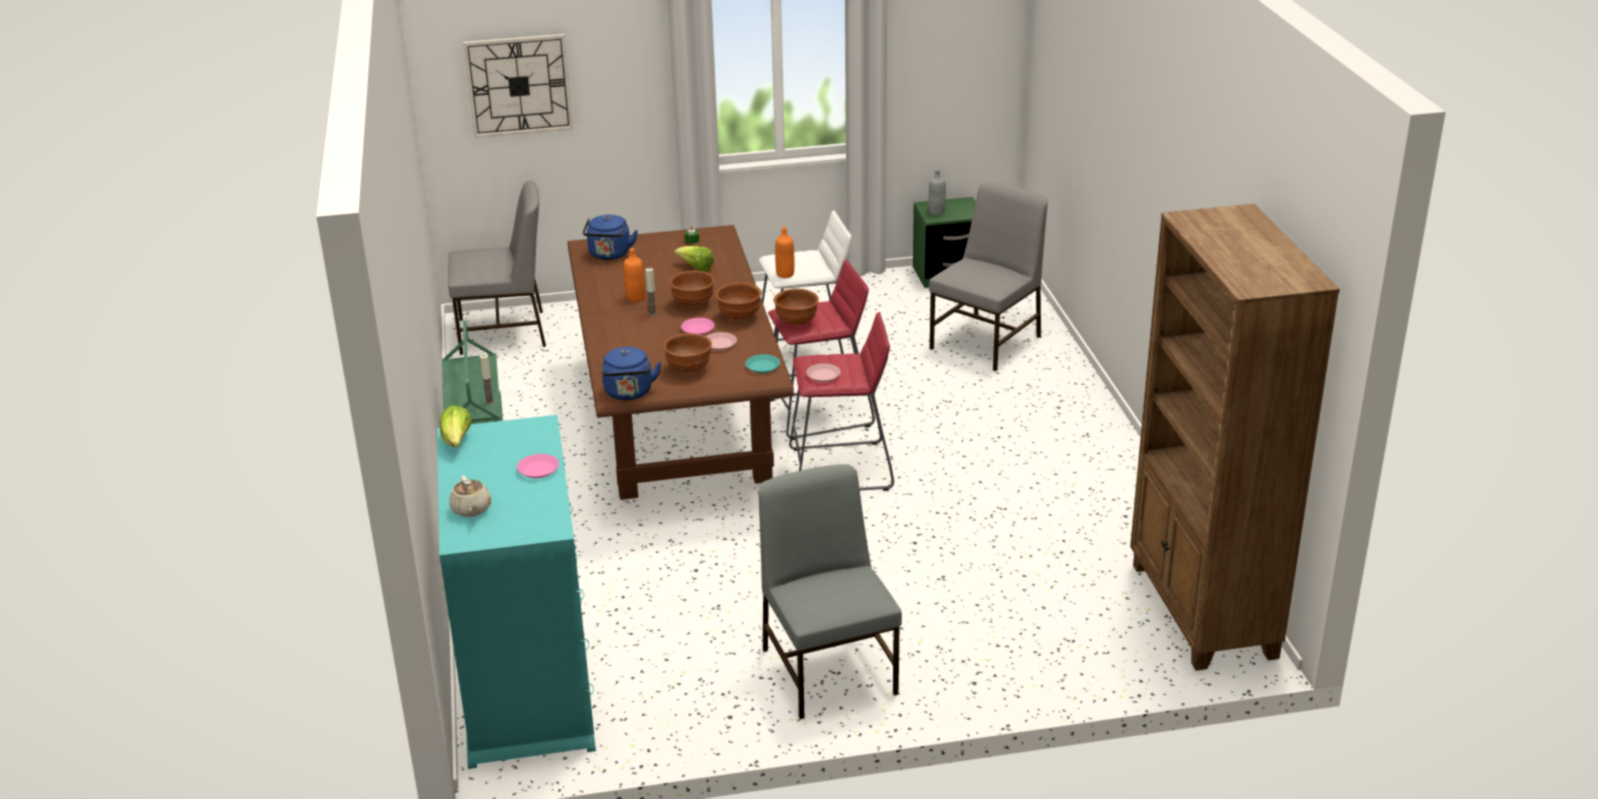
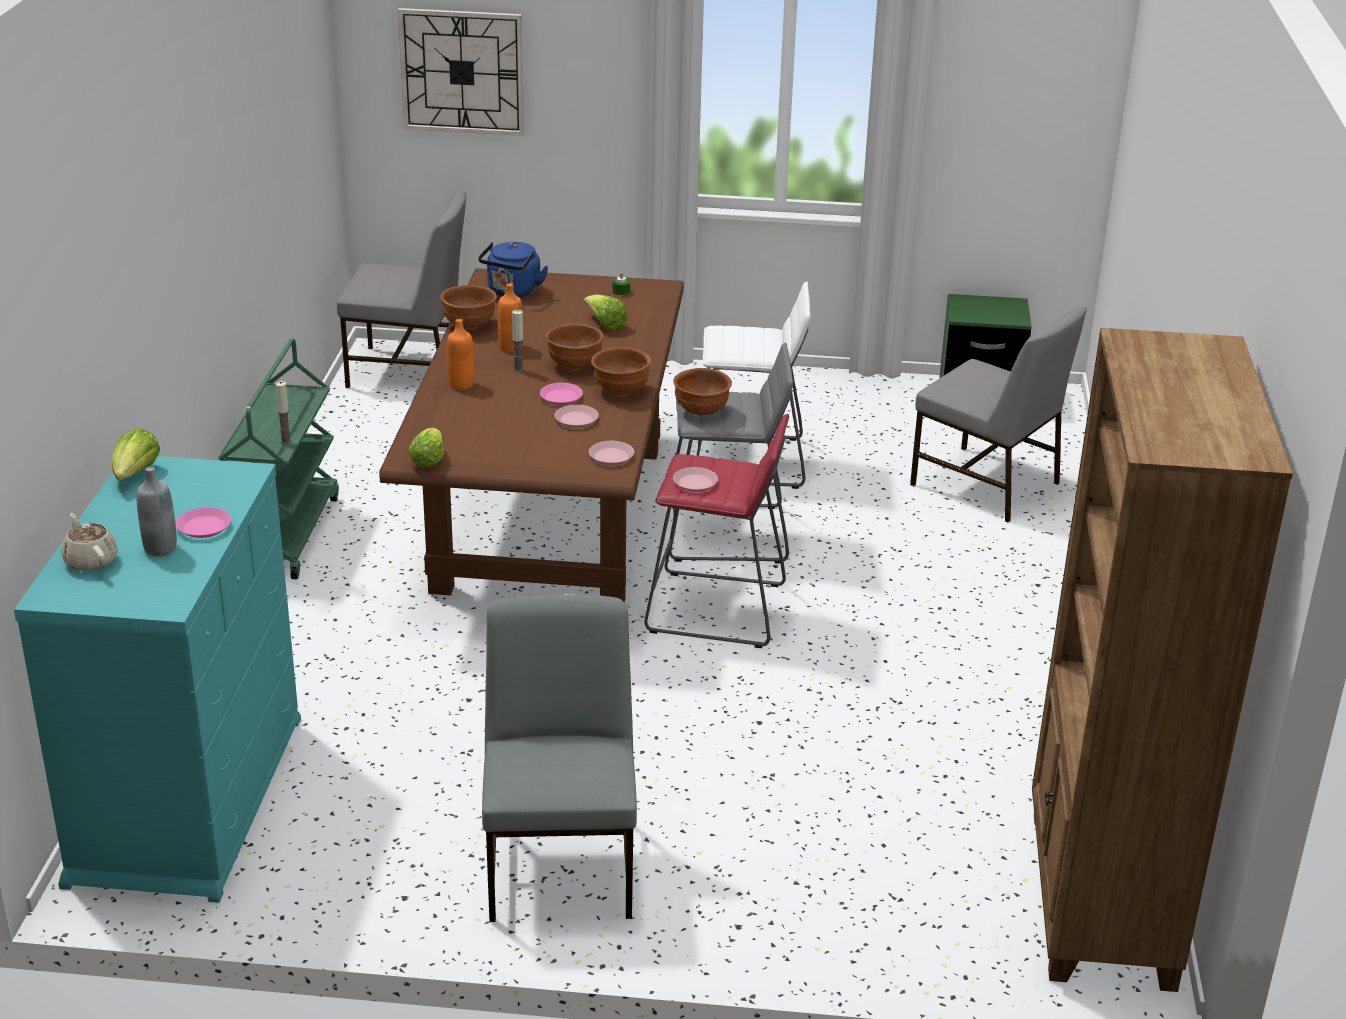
camera: 15 degrees right, 0 degrees up
(471, 509) = (91, 560): beige teapot -> beige teapot turned 150 degrees clockwise
(629, 393) = (429, 459): blue kettle -> lettuce
(689, 369) = (520, 443): brown bowl -> brown bowl (470, 326)
(762, 366) = (611, 456): turquoise plate -> pink plate
(785, 274) = (722, 351): orange bottle -> orange bottle (461, 384)
(819, 413) = (727, 534): red stool -> grey stool
(936, 212) = (970, 310): grey bottle -> grey bottle (160, 548)
(987, 342) = (987, 485): grey chair -> grey chair turned 75 degrees clockwise

